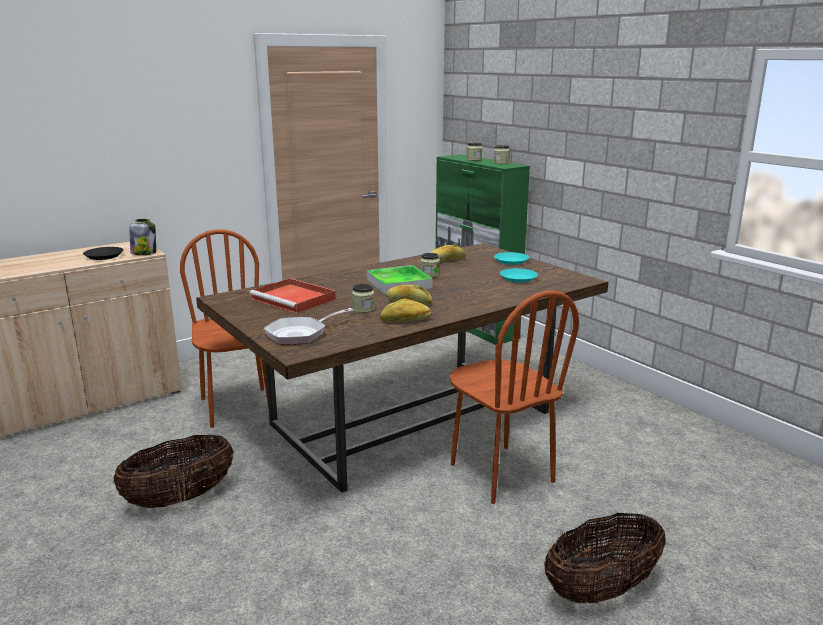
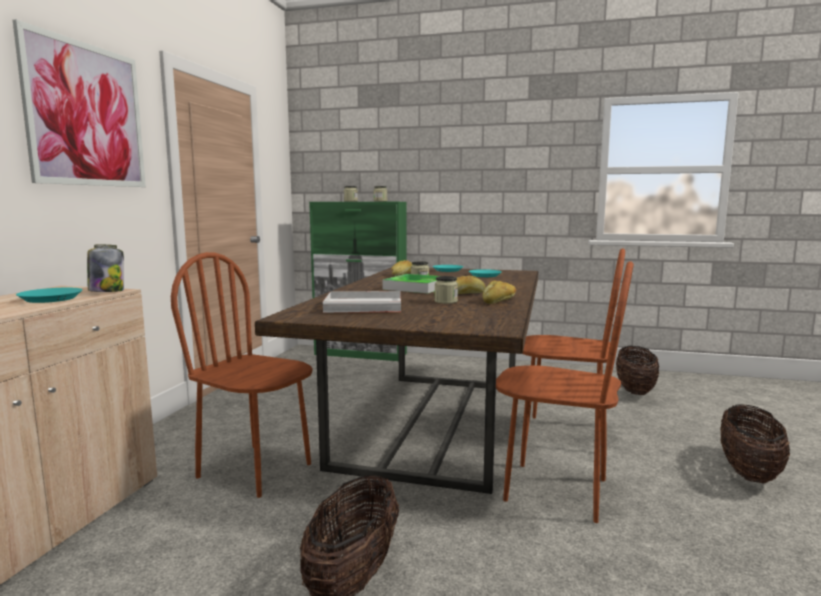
camera: 40 degrees left, 10 degrees down
(104, 256) = (51, 299): black plate -> turquoise plate
(173, 107) = (86, 115): none -> picture
(295, 299) = (365, 306): red tray -> white tray
(300, 334) = (456, 320): frying pan -> none
(390, 513) = (556, 490): none -> brown chair
(685, 463) = (635, 391): none -> basket

